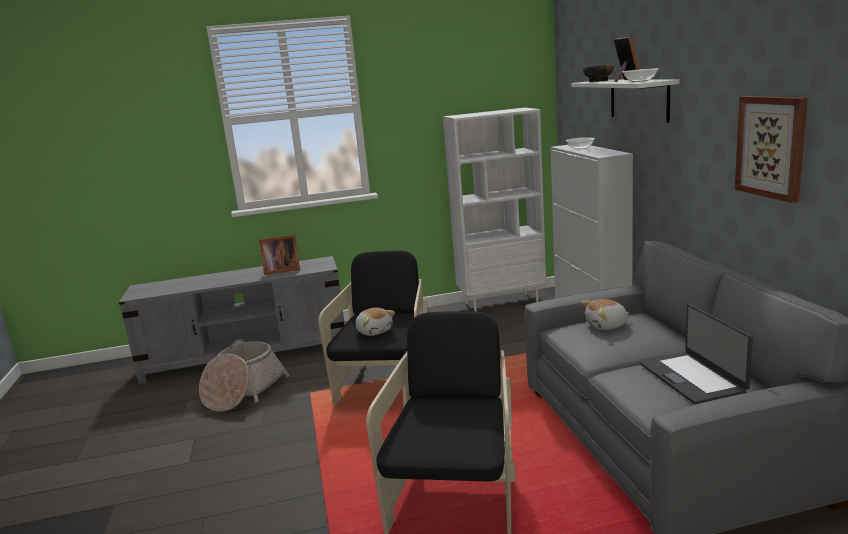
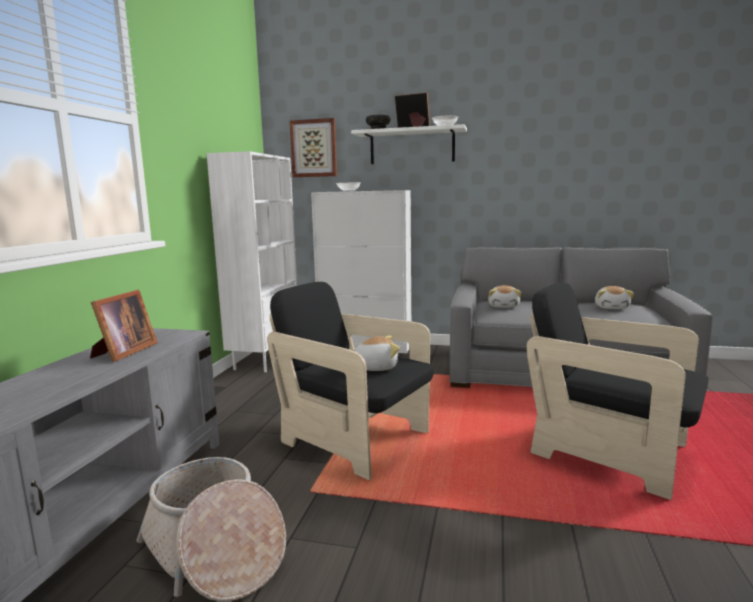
camera: 65 degrees left, 5 degrees down
(692, 377) = (612, 307): laptop -> plush toy
(771, 146) = (566, 166): picture -> picture (314, 148)

